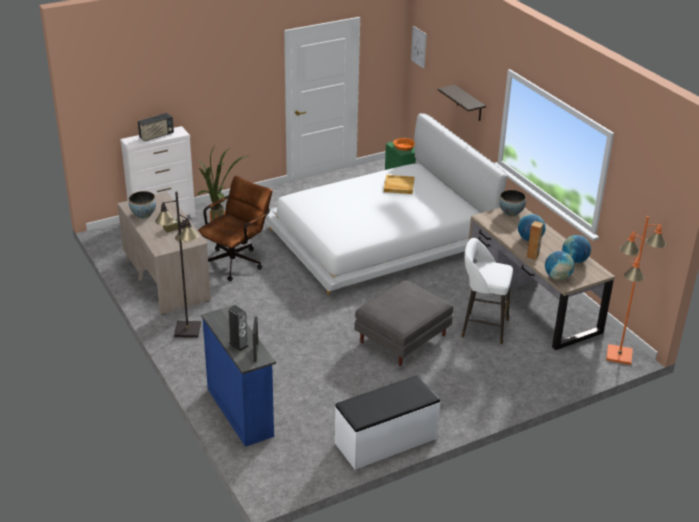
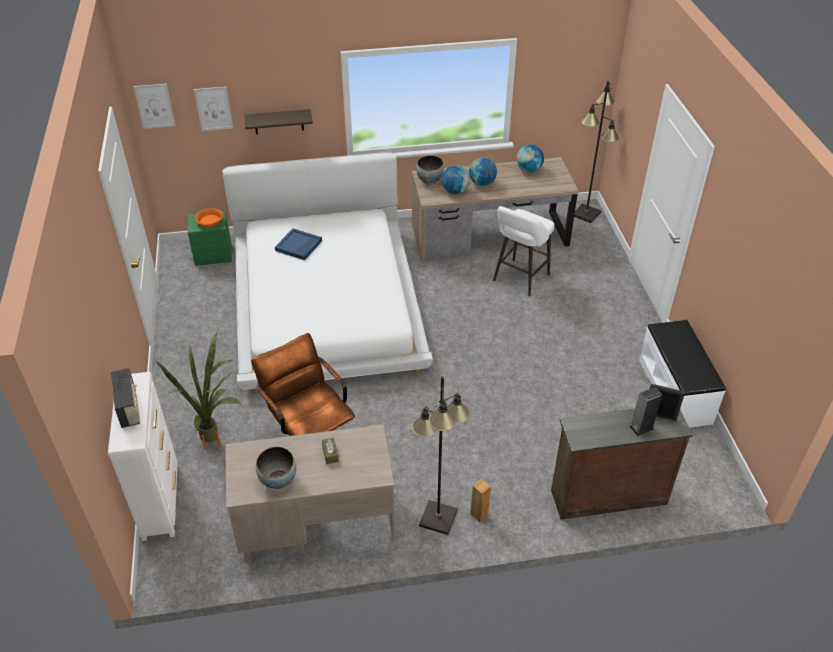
camera: 70 degrees left, 10 degrees up
(241, 411) = (607, 496): blue dresser -> brown dresser
(398, 186) = (298, 246): beige tray -> blue tray
(402, 339) = (520, 337): grey ottoman -> none
(442, 69) = (213, 108): none -> picture
(533, 256) = (512, 190): brown speaker -> brown speaker (479, 514)
(557, 277) = (552, 187): globe -> globe (455, 191)
(619, 355) = (586, 214): orange floor lamp -> black floor lamp

